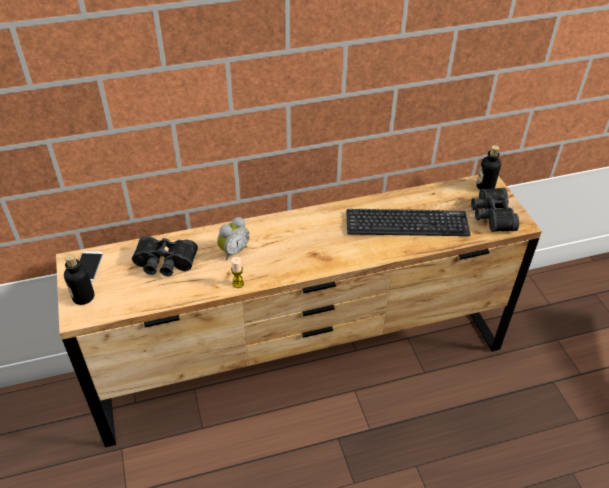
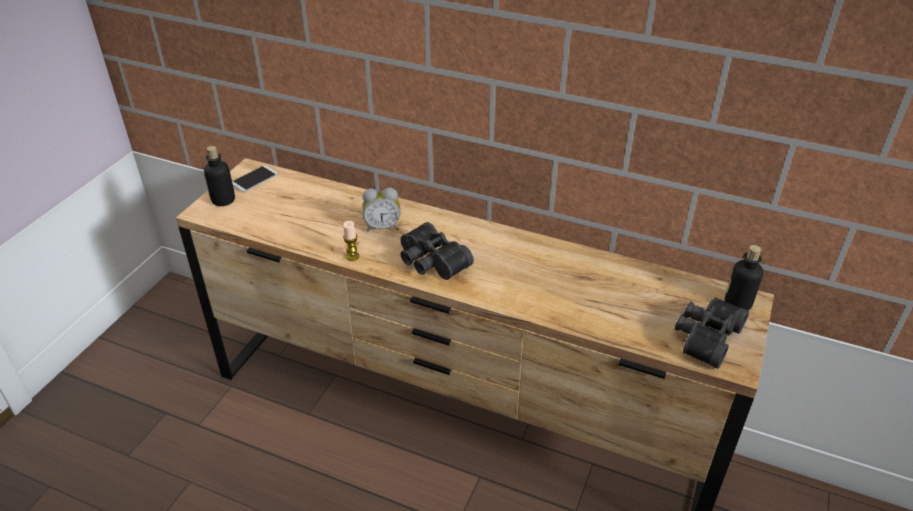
camera: 40 degrees right, 5 degrees down
(164, 264) = (313, 207): black binoculars -> black binoculars (430, 262)
(407, 223) = (589, 292): keyboard -> none

